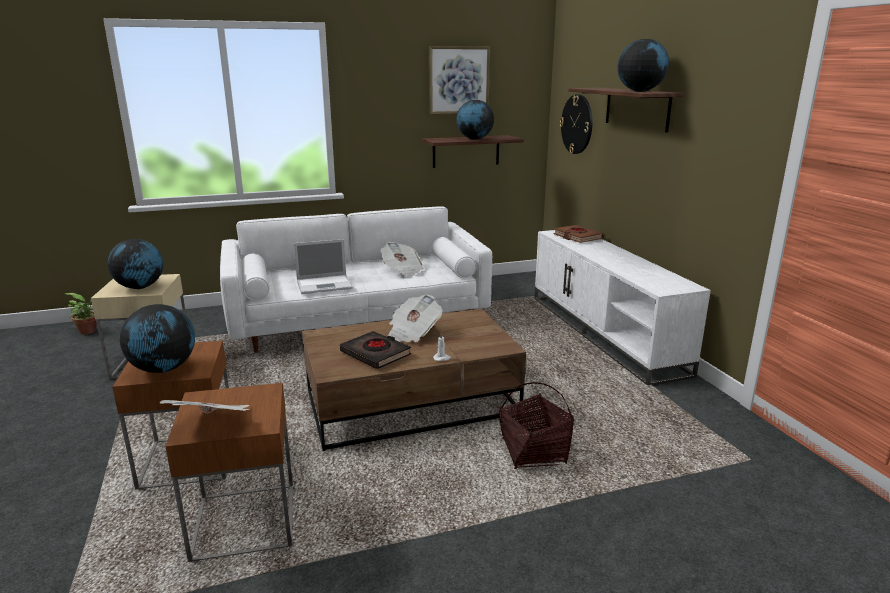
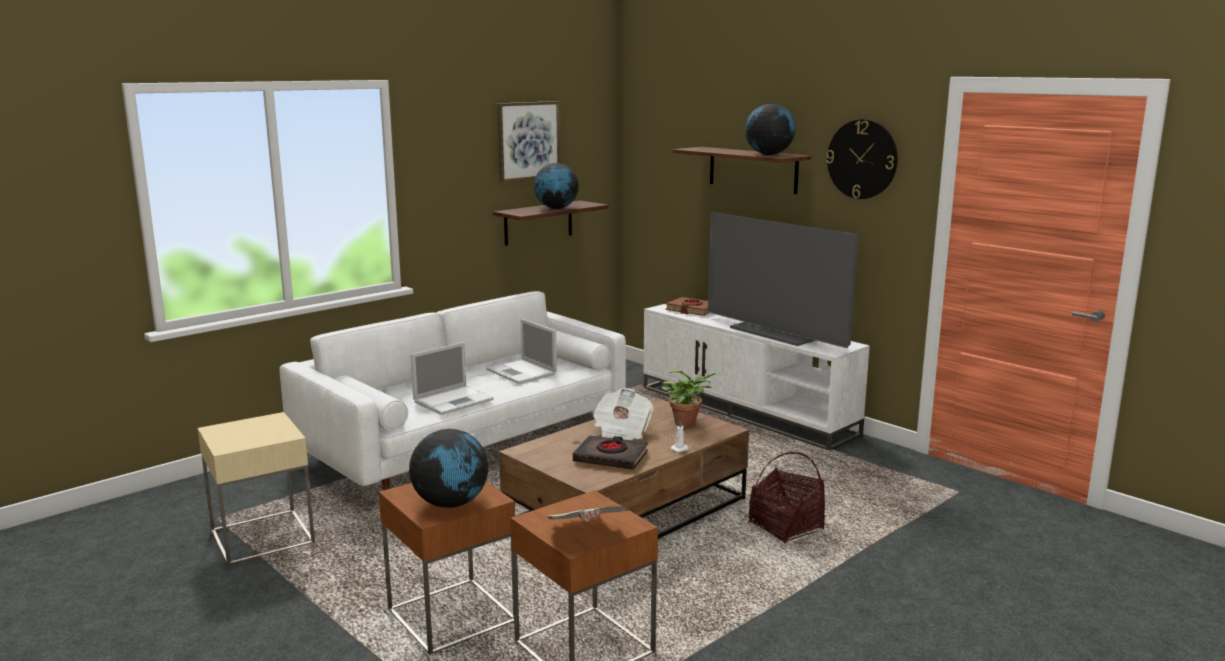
camera: 25 degrees left, 5 degrees down
(90, 331) = (108, 520): potted plant -> potted plant (687, 422)
(140, 287) = (260, 434): globe -> none
(402, 270) = (522, 372): newspaper -> laptop
(577, 124) = (665, 185): wall clock -> wall clock (862, 159)
(629, 266) = (777, 333): none -> television

